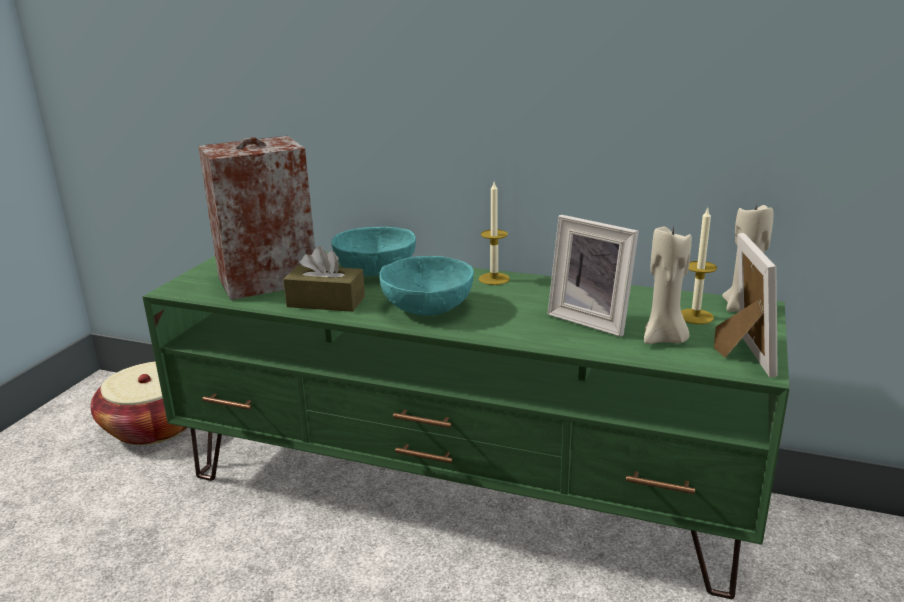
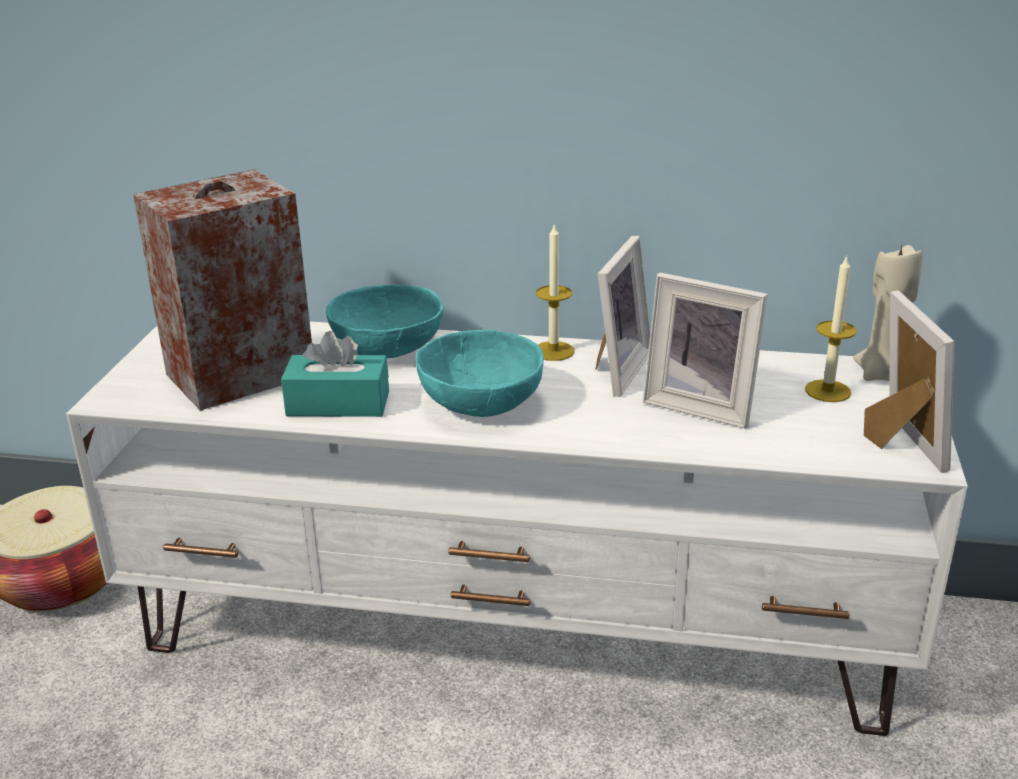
camera: 10 degrees left, 5 degrees up
(326, 302) = (338, 404): brown tissue box -> turquoise tissue box
(459, 489) = (516, 628): green tv stand -> white tv stand
(534, 293) = (614, 370): none -> picture frame
(664, 339) = (800, 428): beige candle -> none

